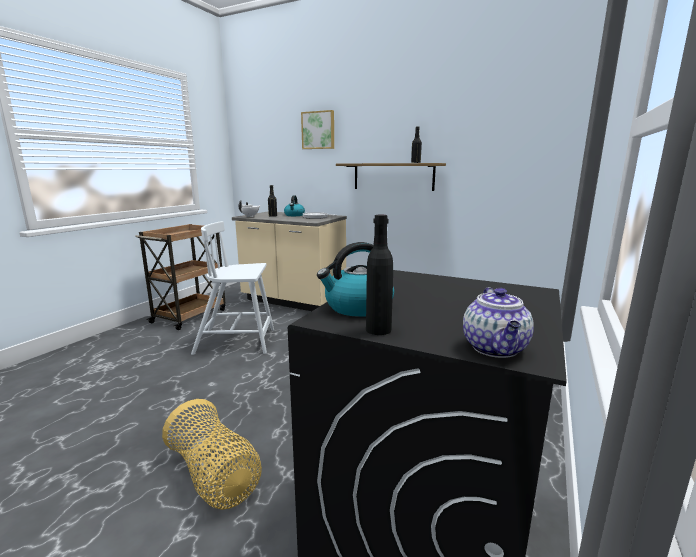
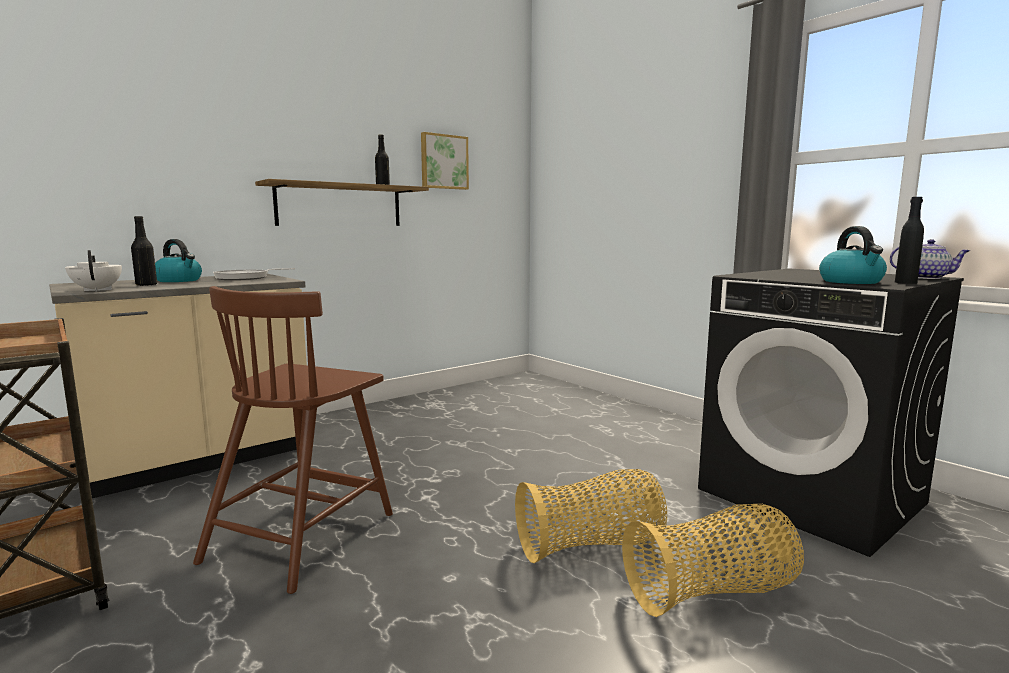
camera: 65 degrees left, 5 degrees down
(237, 341) = (302, 535): white chair -> brown chair
(257, 419) = (591, 546): none -> basket
(318, 130) = (185, 113): picture -> picture (443, 162)

